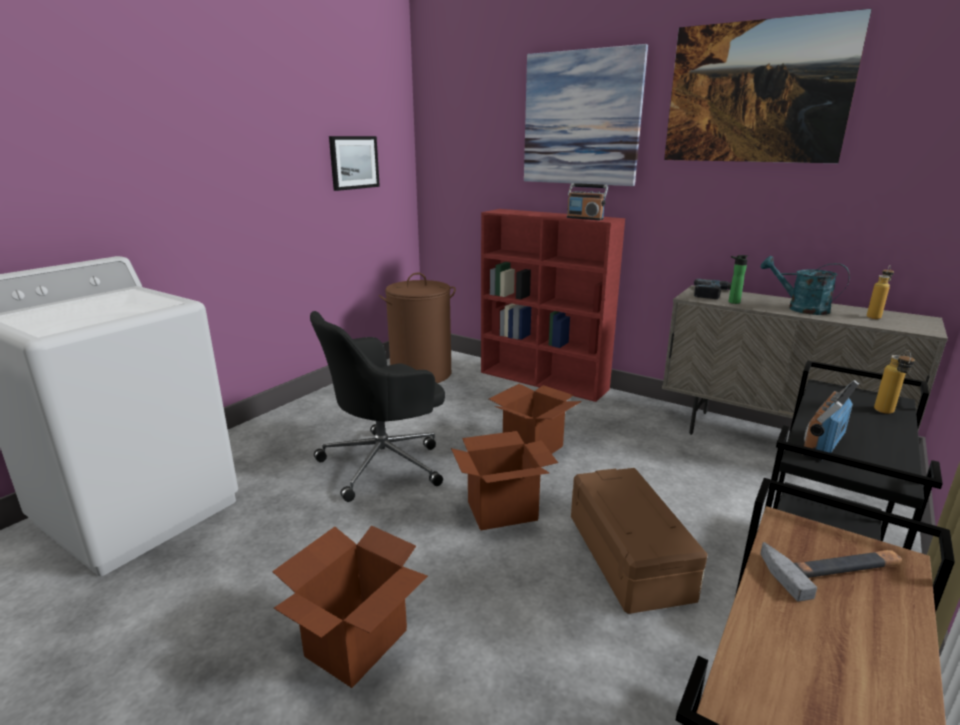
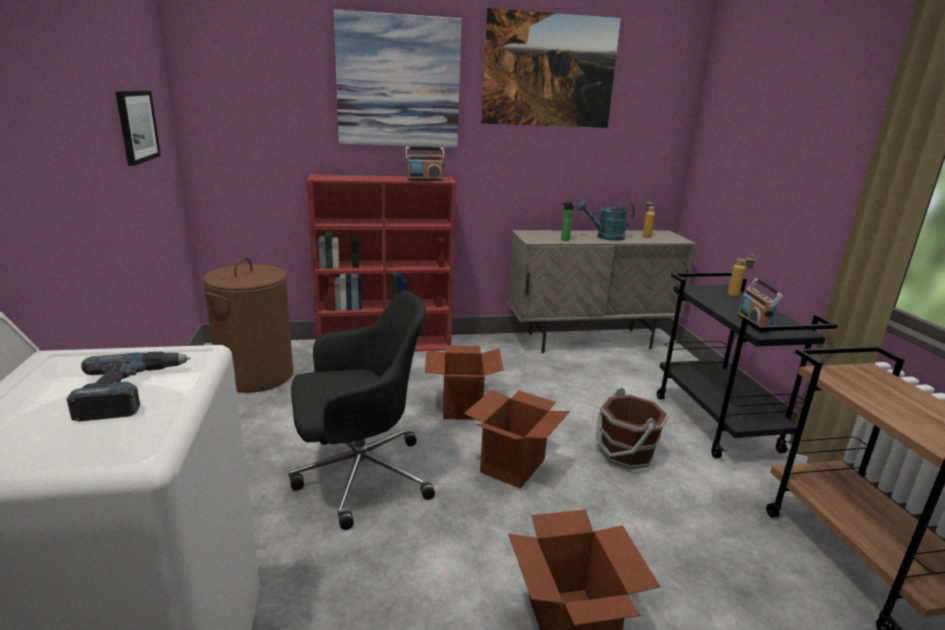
camera: 45 degrees left, 0 degrees up
(385, 463) = (359, 476): black office chair -> black office chair turned 120 degrees counterclockwise
(630, 557) = (626, 454): brown storage box -> brown bucket
(713, 293) = (539, 235): power drill -> power drill (130, 391)
(833, 568) = (869, 384): hammer -> none

